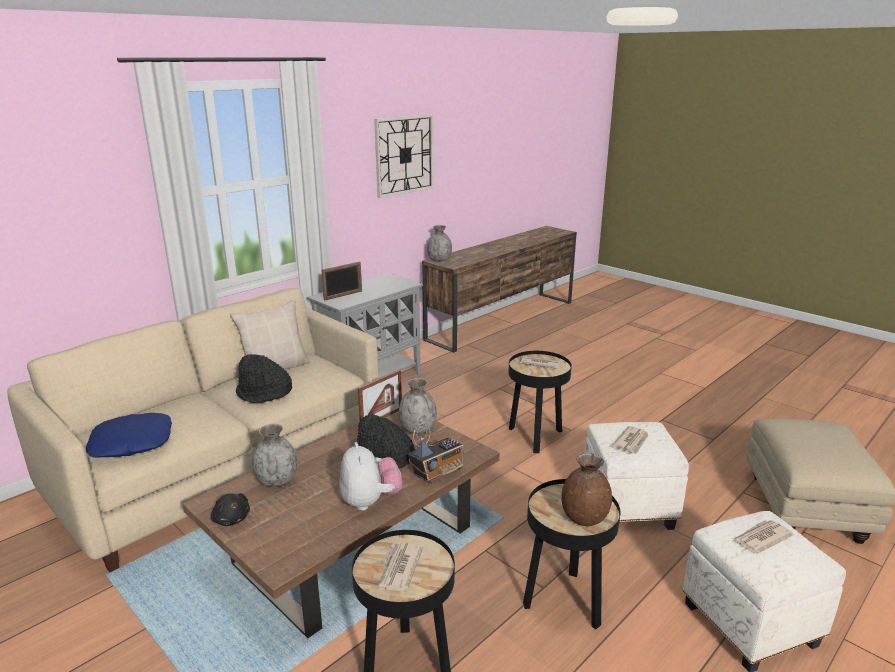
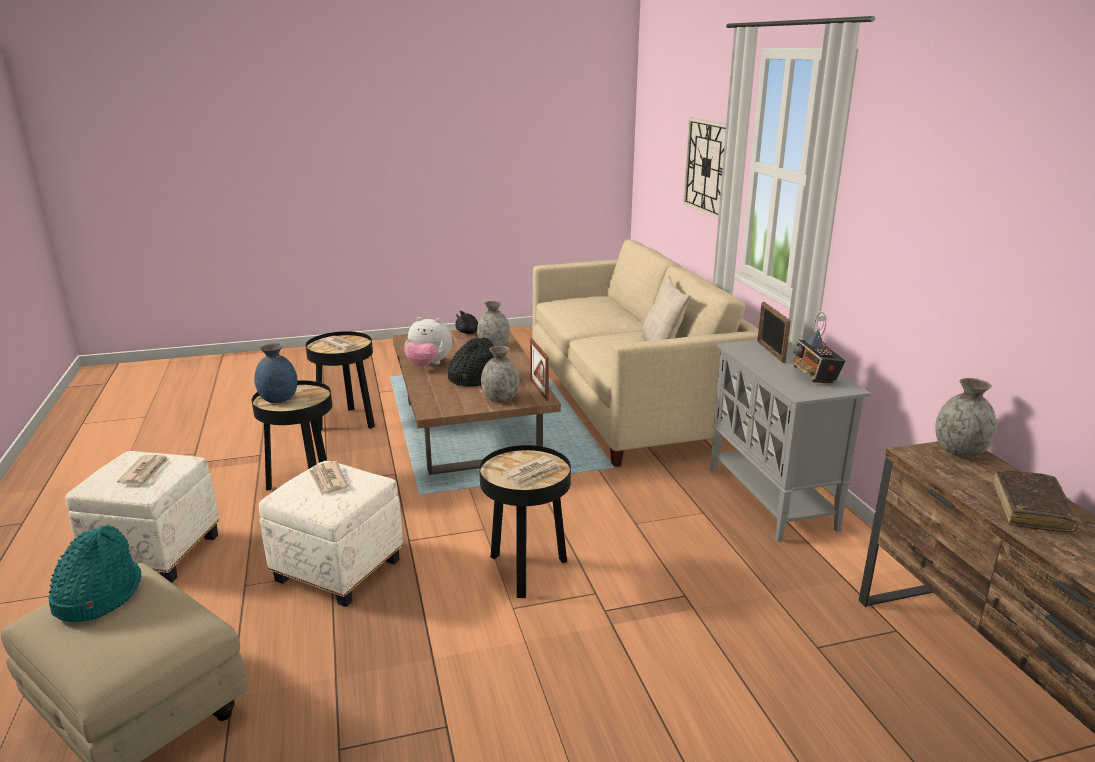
camera: 120 degrees right, 0 degrees up
(131, 443) = (574, 304): blue pillow -> none
(264, 393) = (608, 339): black hat -> none
(404, 155) = (995, 215): wall clock -> wall clock (707, 167)
(438, 472) = (427, 391): radio -> radio (814, 376)
(479, 252) = (1030, 509): none -> brown book
(584, 518) = (278, 399): brown vase -> blue vase
(830, 453) = (98, 596): none -> turquoise hat

